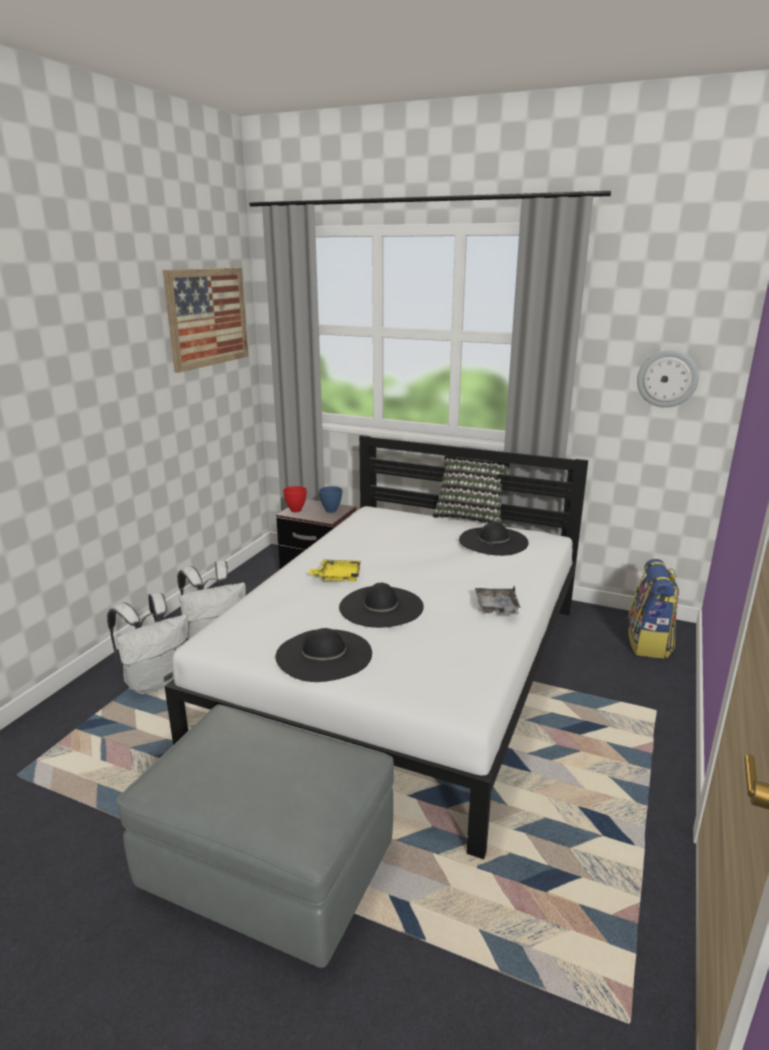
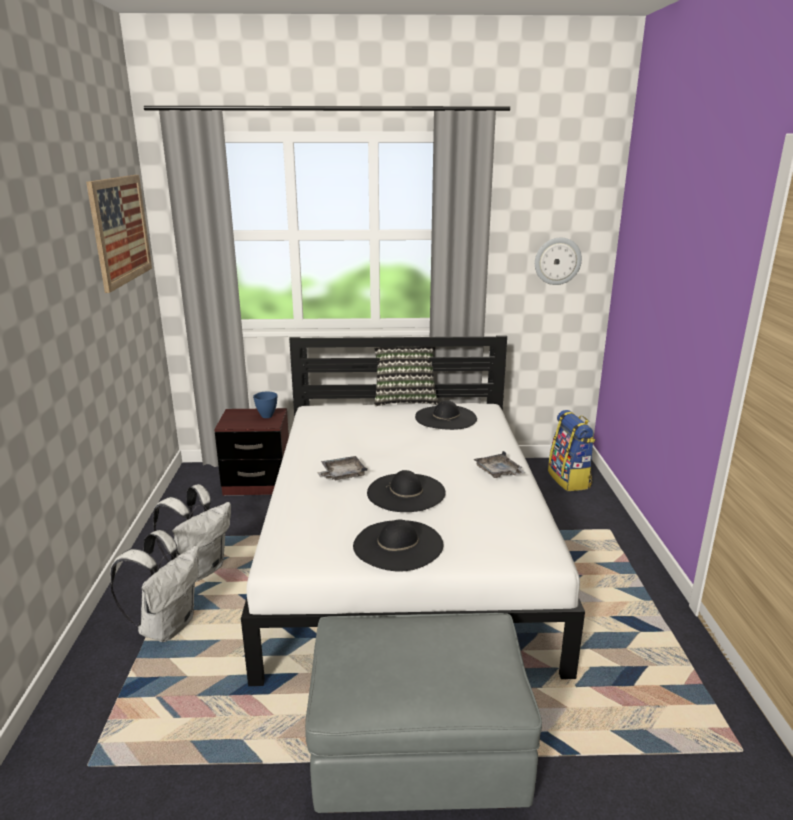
camera: 25 degrees left, 0 degrees up
(296, 510) = (231, 421): red bowl -> none
(337, 576) = (342, 475): yellow tray -> grey tray

